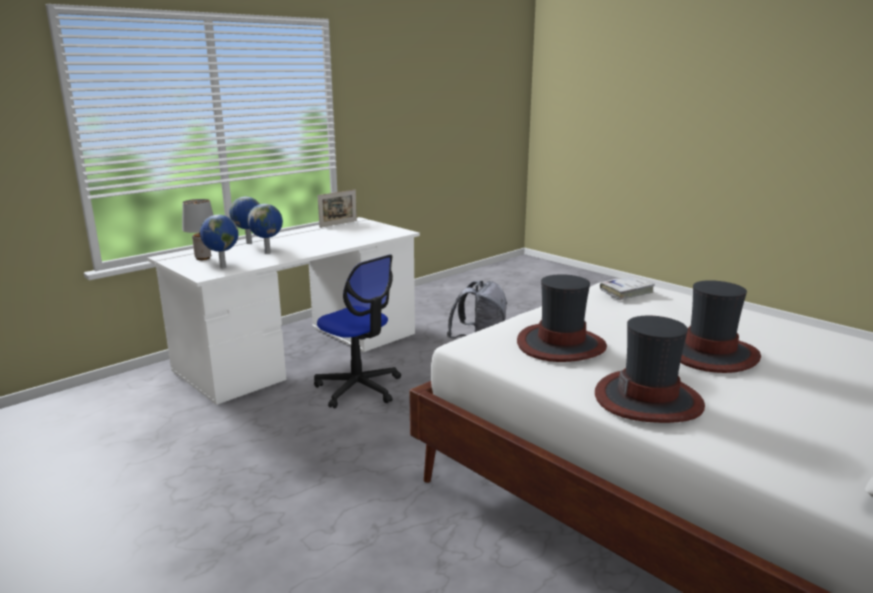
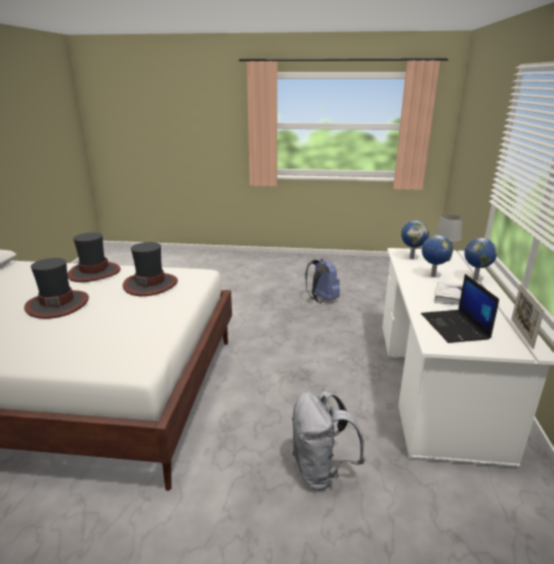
camera: 140 degrees right, 5 degrees up
(163, 488) = (322, 299): none -> blue backpack
(359, 388) = (341, 375): office chair -> none
(364, 233) = (455, 327): none -> laptop
(626, 292) = (125, 343): white book -> white book (448, 297)

